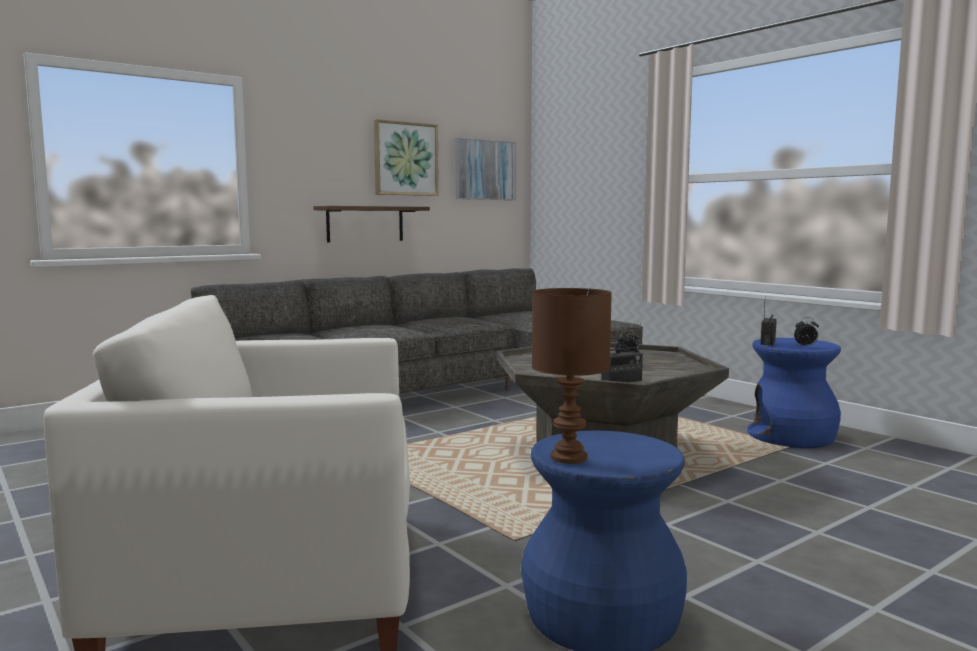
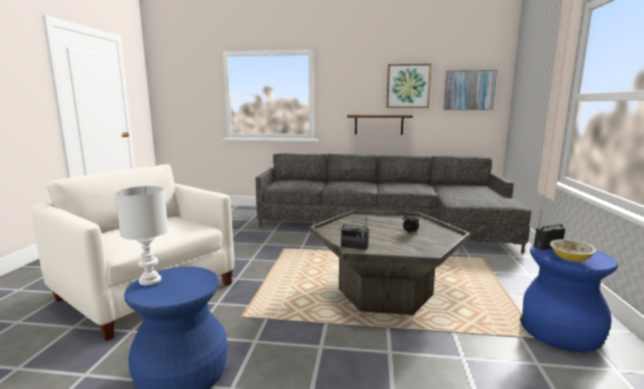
camera: 45 degrees right, 5 degrees up
(570, 458) = (149, 281): brown table lamp -> white table lamp
(805, 346) = (570, 259): alarm clock -> bowl

